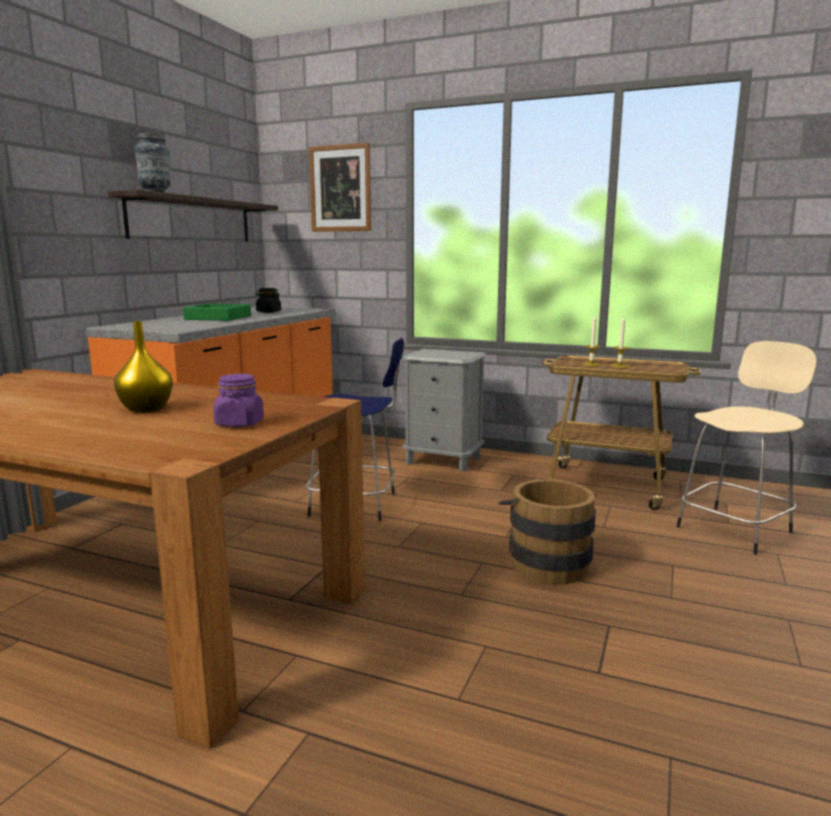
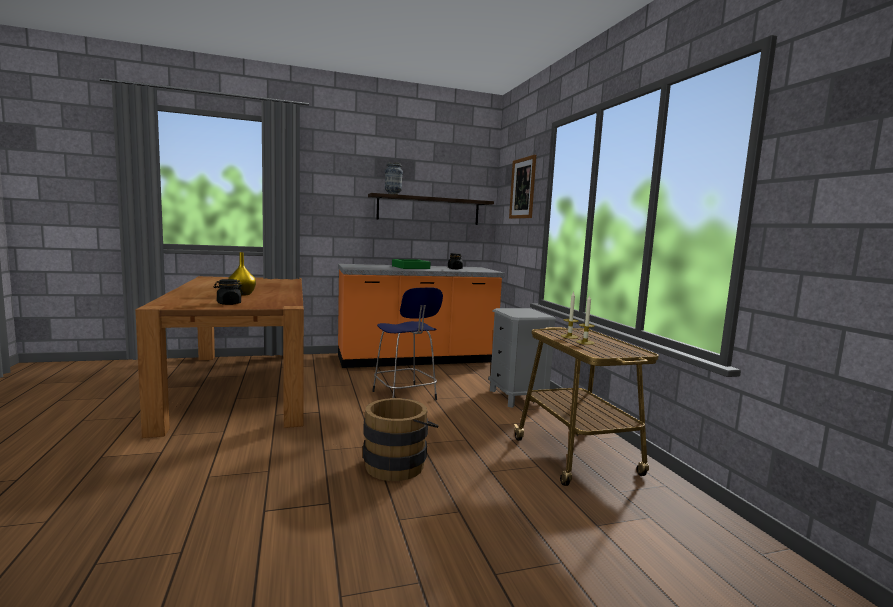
camera: 50 degrees right, 5 degrees down
(239, 423) = (228, 303): purple jar -> black jar
(736, 528) = (588, 531): beige stool -> none

